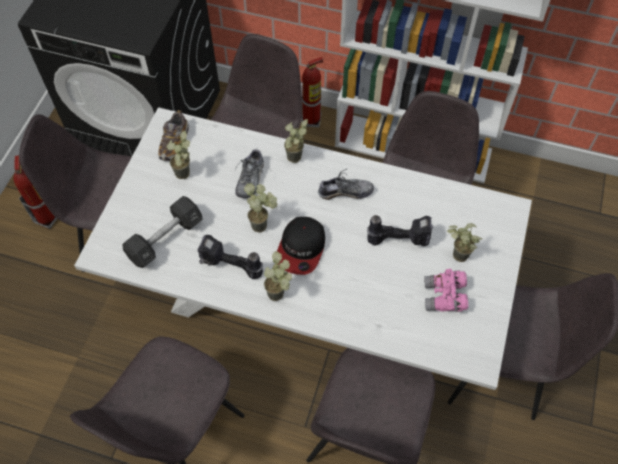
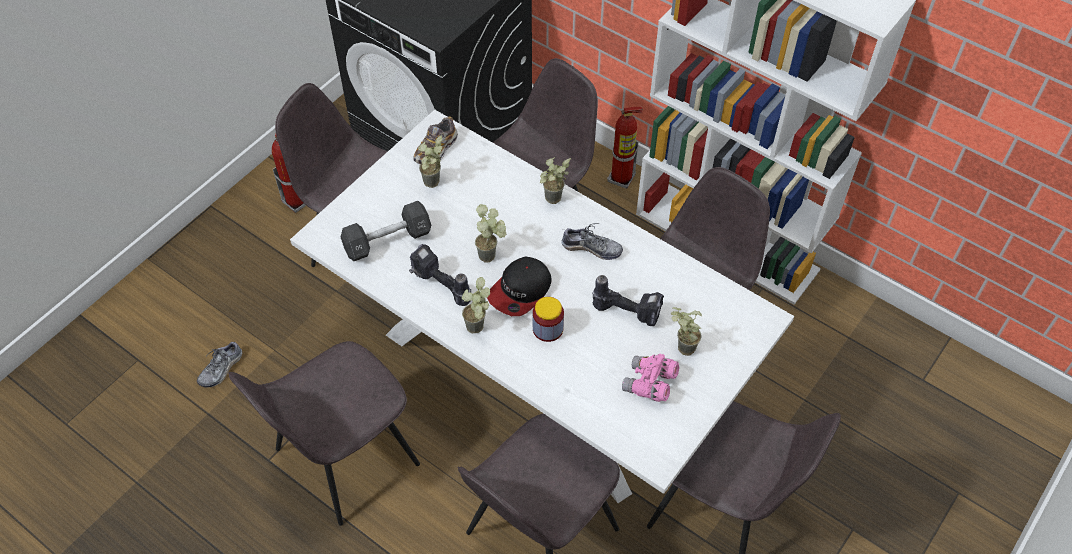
camera: 20 degrees right, 5 degrees down
(250, 179) = (498, 207): shoe -> shoe (221, 369)
(339, 275) = (548, 329): none -> jar

